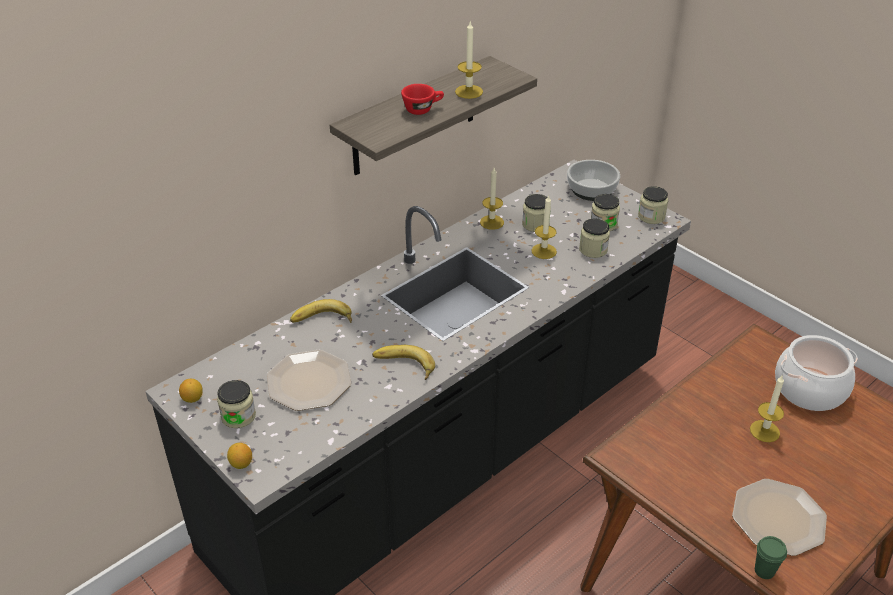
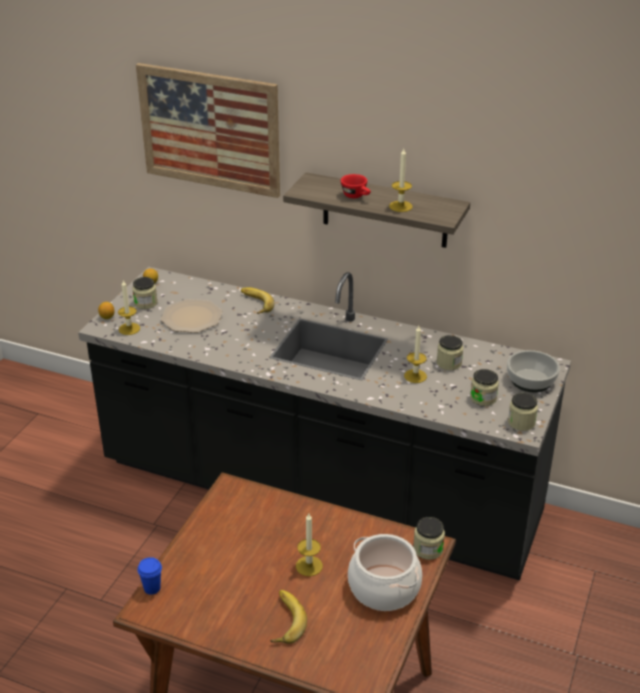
camera: 65 degrees right, 5 degrees down
(202, 141) = (210, 130): none -> picture
(403, 366) = (230, 348): banana -> banana (283, 620)
(492, 222) = (431, 341): candle -> candle (129, 329)
(593, 249) = (440, 400): jar -> jar (428, 549)
(764, 571) = (152, 588): green cup -> blue cup
(777, 518) = (211, 588): plate -> none

